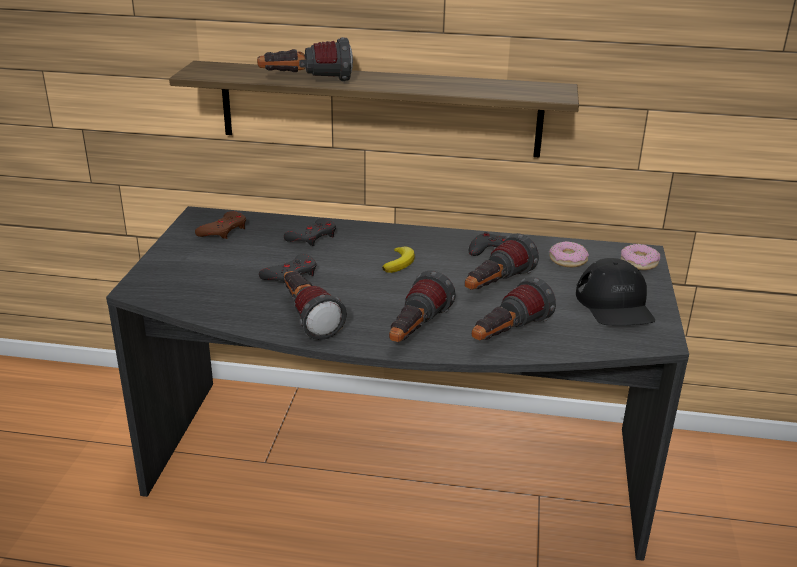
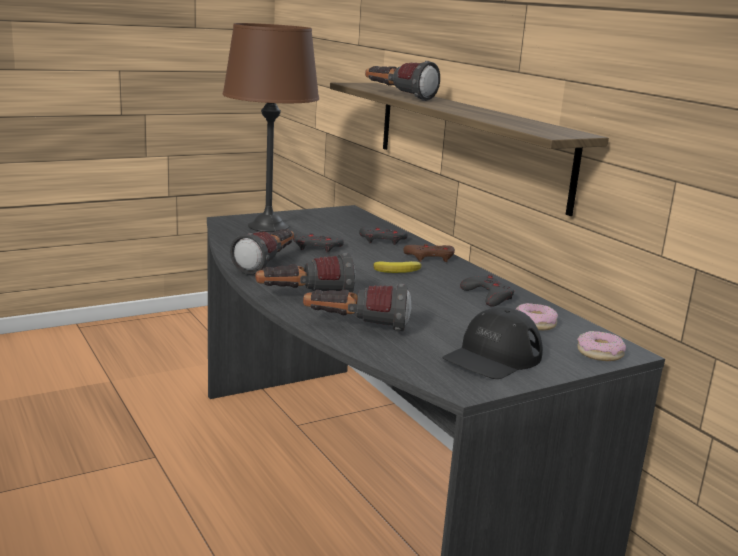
camera: 50 degrees right, 10 degrees down
(192, 275) = (268, 226): none -> brown table lamp
(223, 230) = (341, 219): brown game controller -> brown game controller (430, 257)
(495, 286) = (428, 307): flashlight -> none

